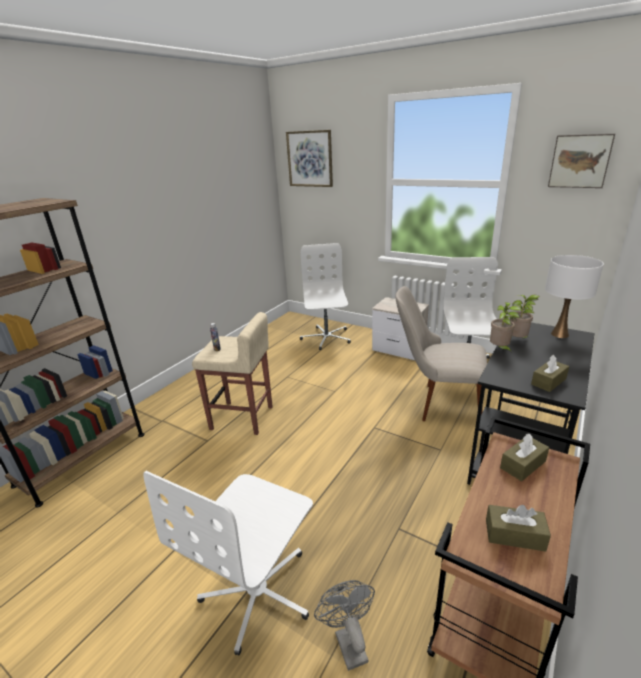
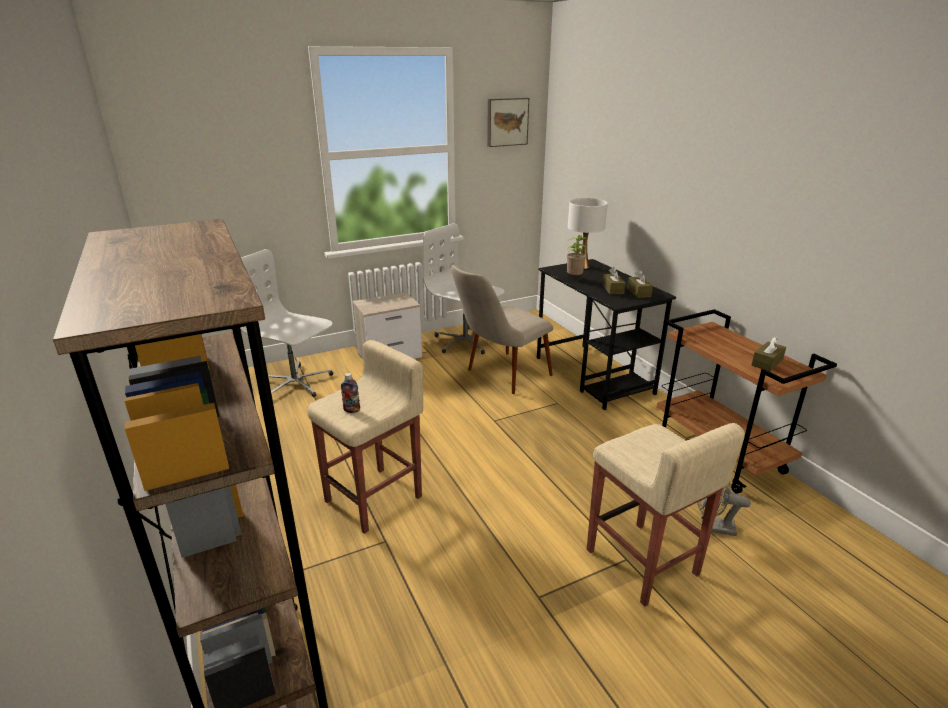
camera: 60 degrees left, 0 degrees up
(258, 591) = (642, 563): white office chair -> beige stool
(310, 159) = (187, 132): picture -> none
(500, 349) = (580, 287): potted plant -> none
(523, 464) = (708, 337): brown tissue box -> brown tissue box (613, 289)

